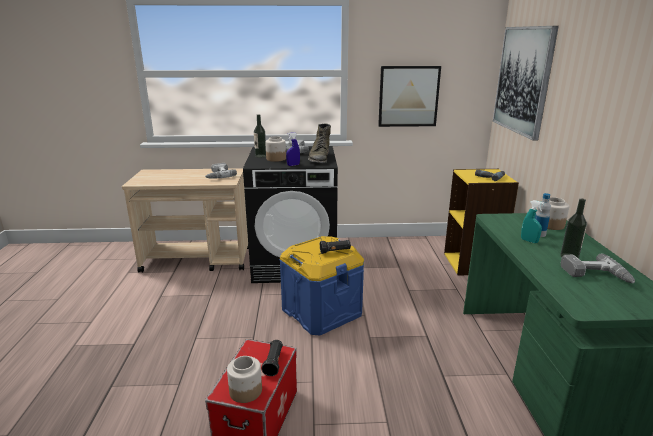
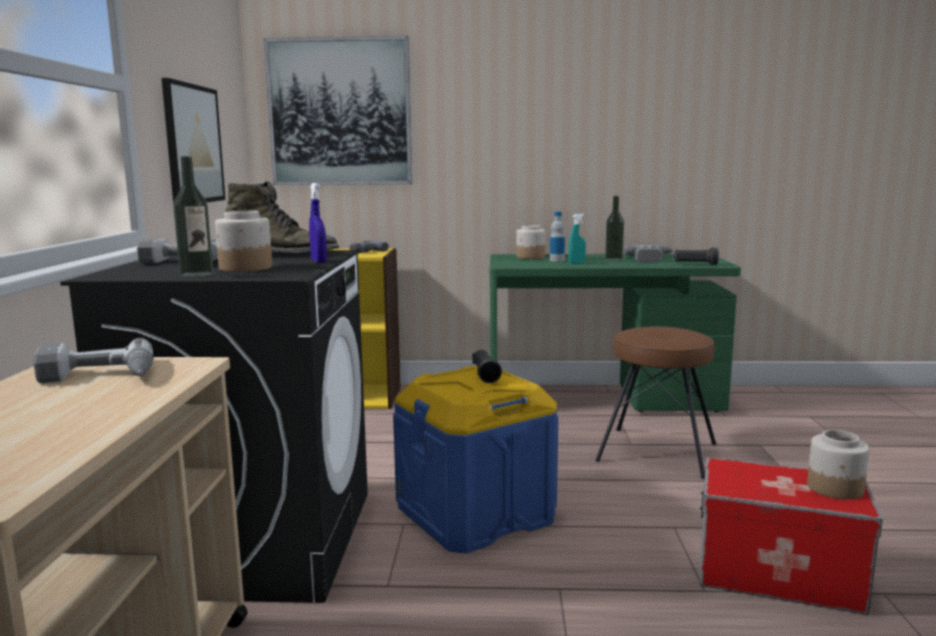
camera: 85 degrees left, 10 degrees down
(273, 363) = (755, 471): black flashlight -> black flashlight (695, 264)
(429, 388) = (657, 453): none -> brown stool

